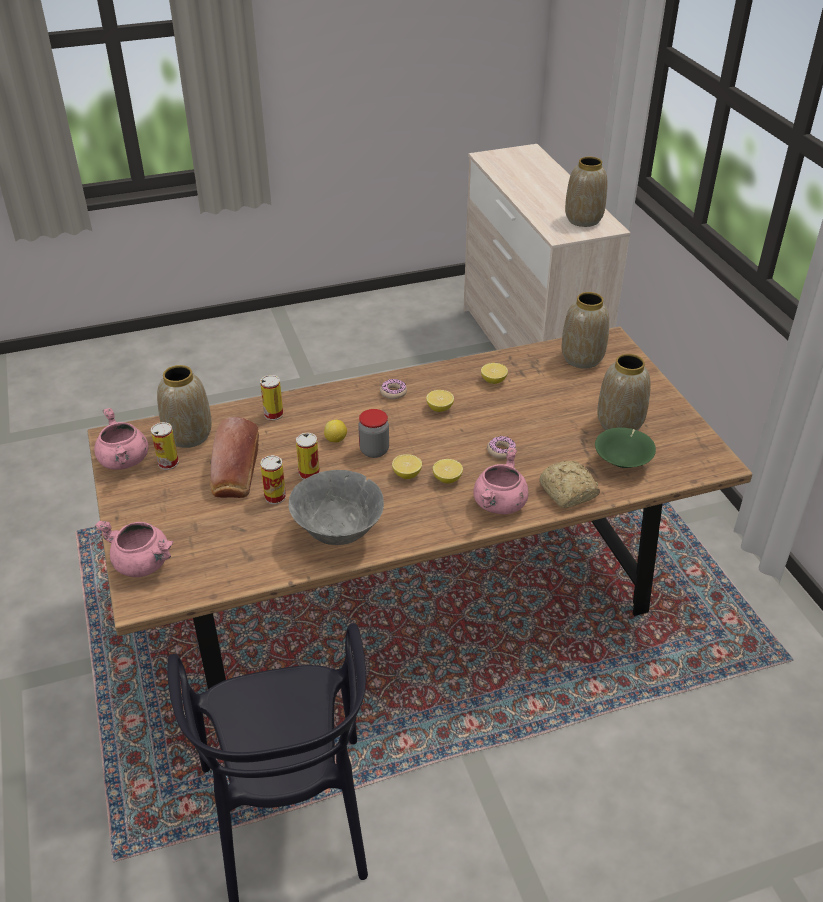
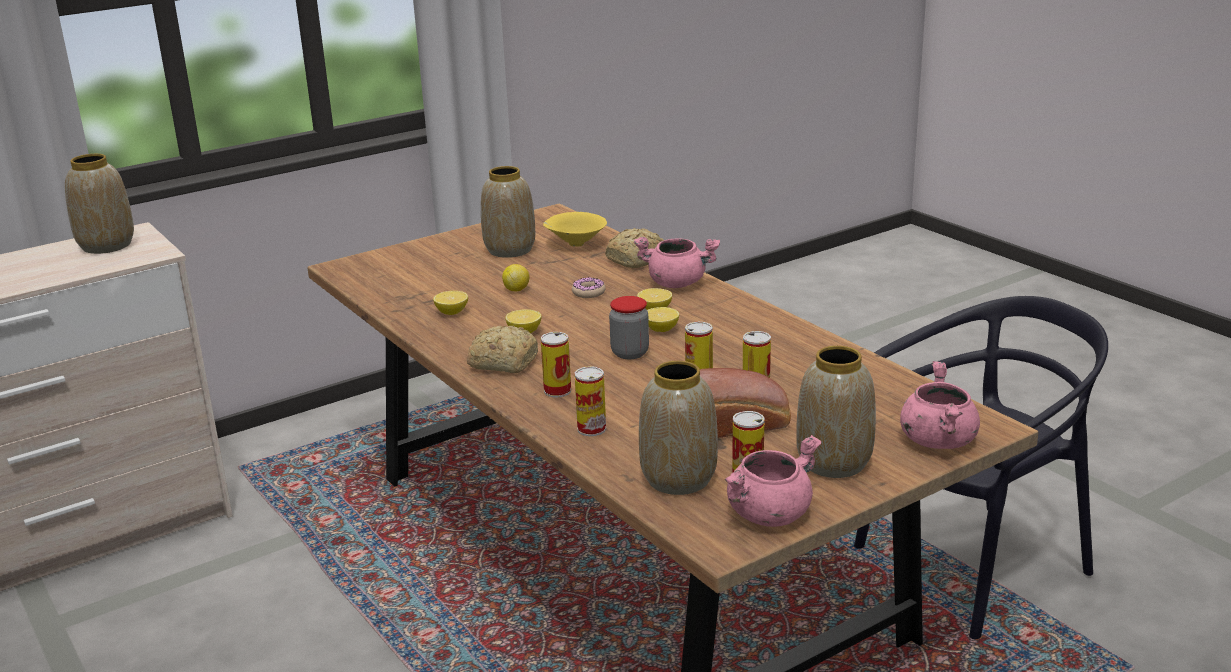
camera: 105 degrees left, 15 degrees down
(335, 409) = (557, 391): none -> can
(336, 440) = (623, 378): lemon -> lemon (516, 289)
(338, 533) = (785, 346): grey bowl -> none
(393, 392) = (502, 362): donut -> bread
(582, 359) = (388, 276): vase -> vase (835, 462)
(623, 462) = (575, 244): green bowl -> yellow bowl

